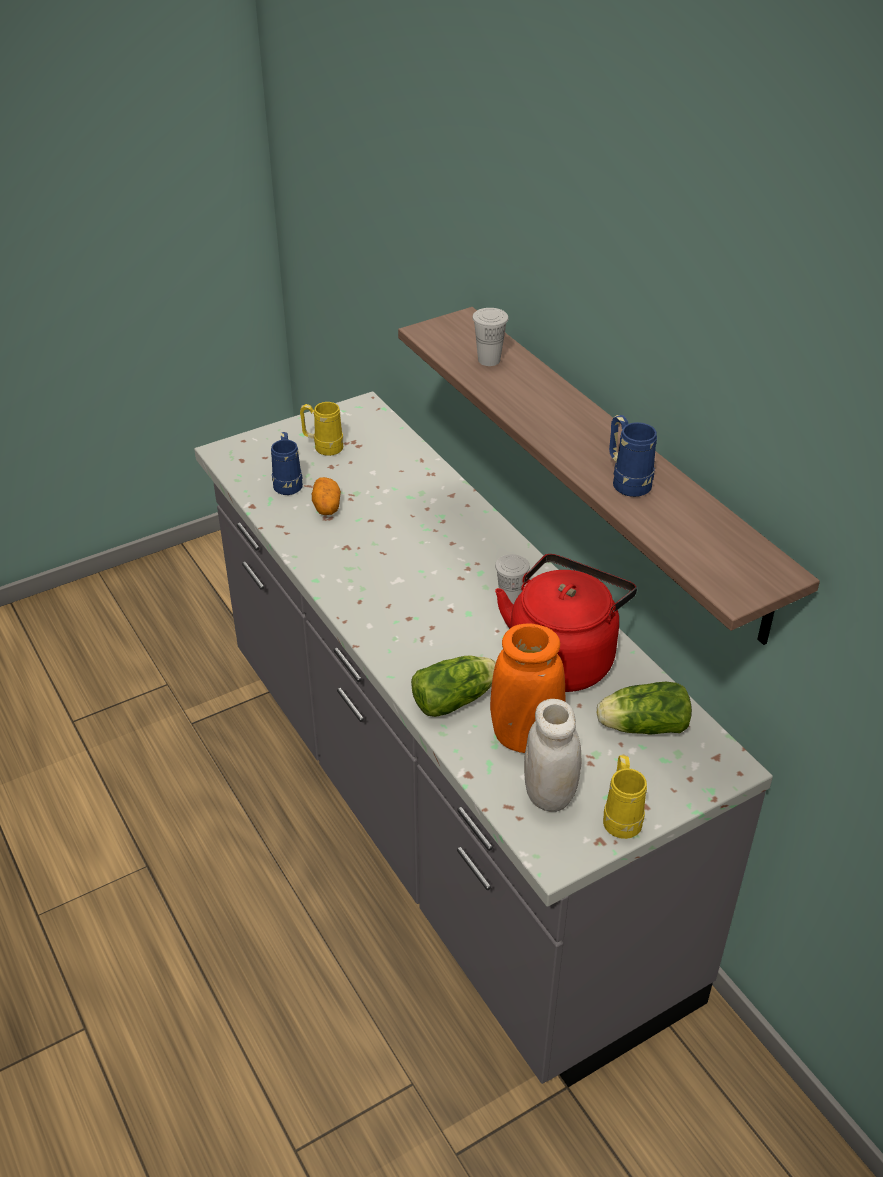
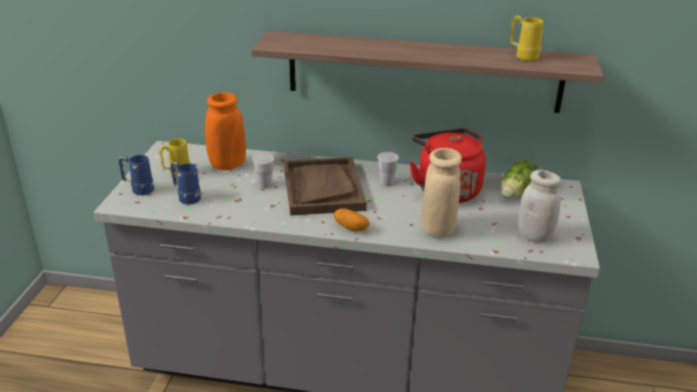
camera: 50 degrees left, 10 degrees down
(326, 506) = (228, 196): potato -> potato (351, 227)
(430, 560) = (322, 188): none -> brown tray
(457, 699) = (438, 229): lettuce -> beige vase
(489, 360) = (323, 43): white cup -> white cup (264, 185)
(525, 737) = (488, 224): orange vase -> orange vase (227, 165)
(621, 817) = (568, 225): yellow mug -> yellow mug (523, 56)
(627, 481) = (474, 56): blue mug -> blue mug (138, 189)

